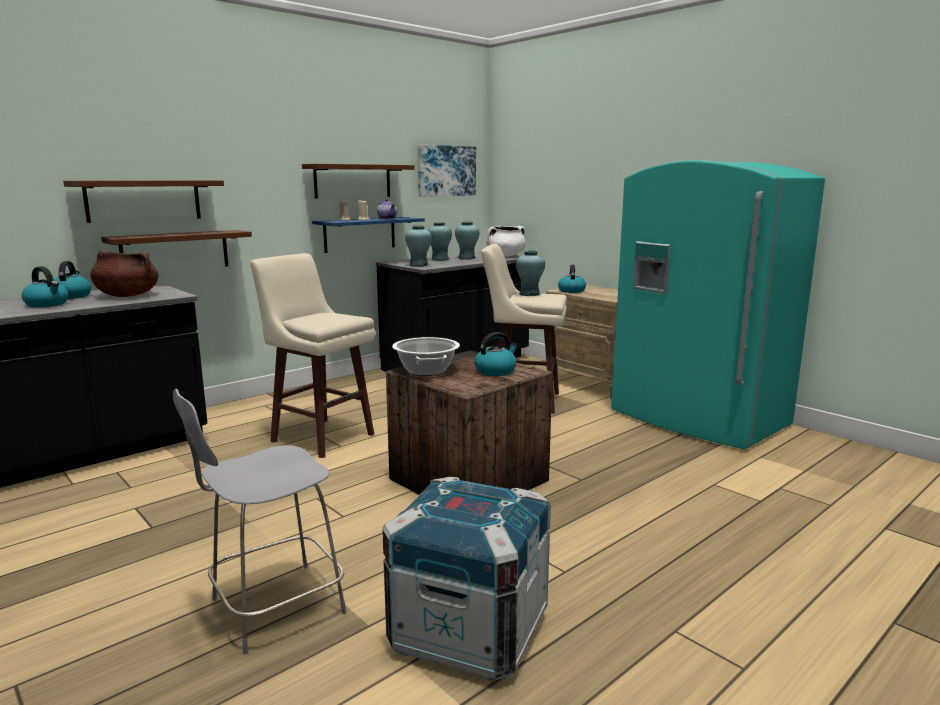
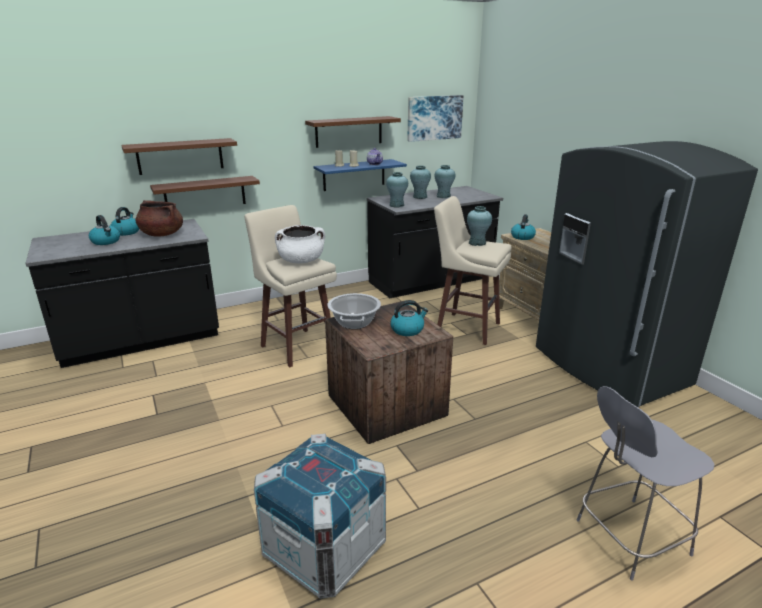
camera: 15 degrees right, 10 degrees up
(272, 608) = (205, 499): grey chair -> grey chair (629, 538)
(505, 256) = (479, 194): white cooking pot -> white cooking pot (301, 261)
(697, 419) = (608, 367): turquoise fridge -> grey fridge

